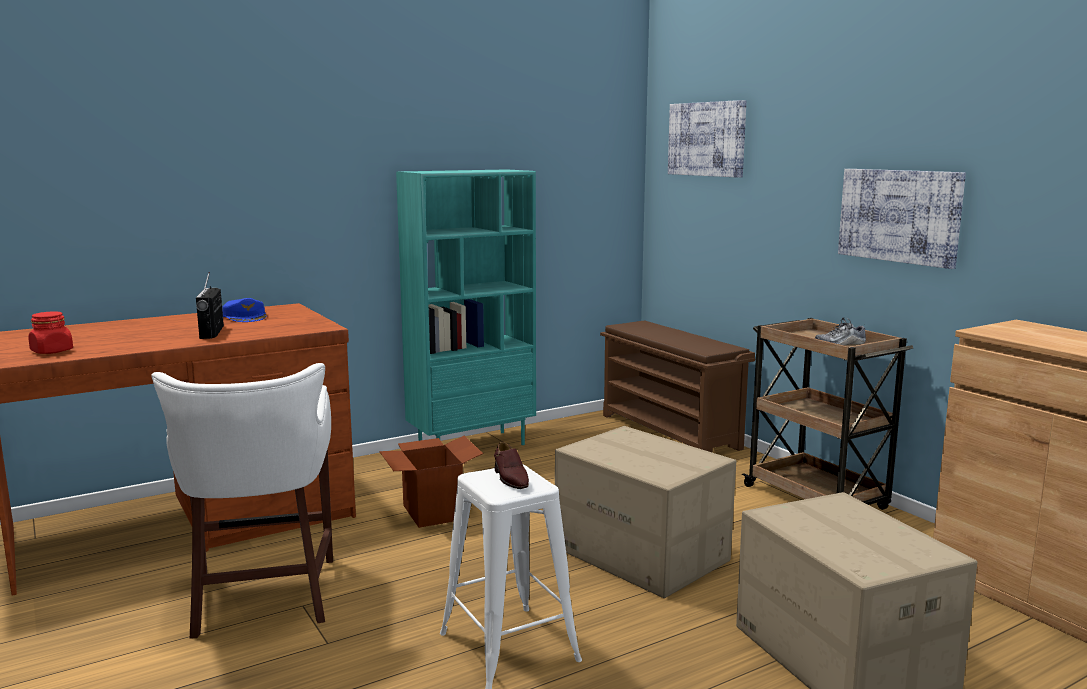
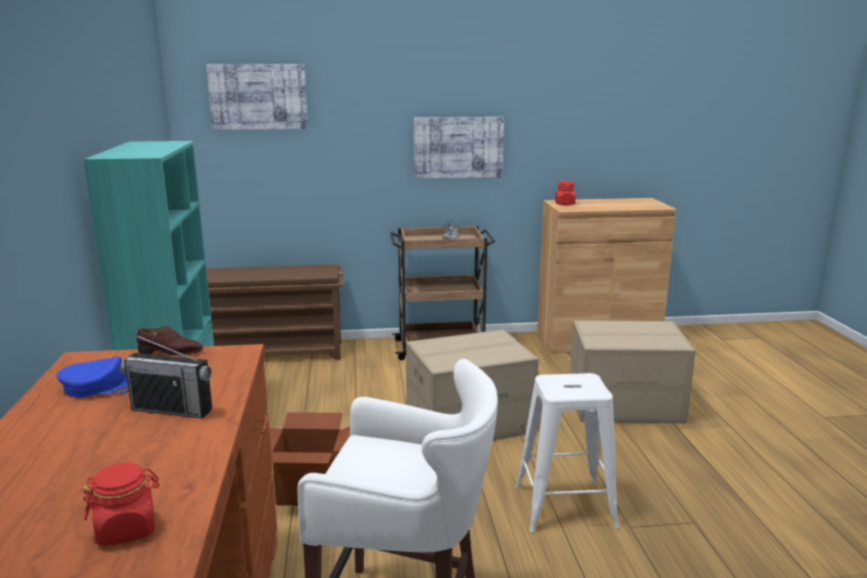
camera: 65 degrees left, 5 degrees up
(510, 479) = (569, 383): brown shoe -> brown shoe (170, 352)
(1018, 328) = (564, 204): none -> red jar

